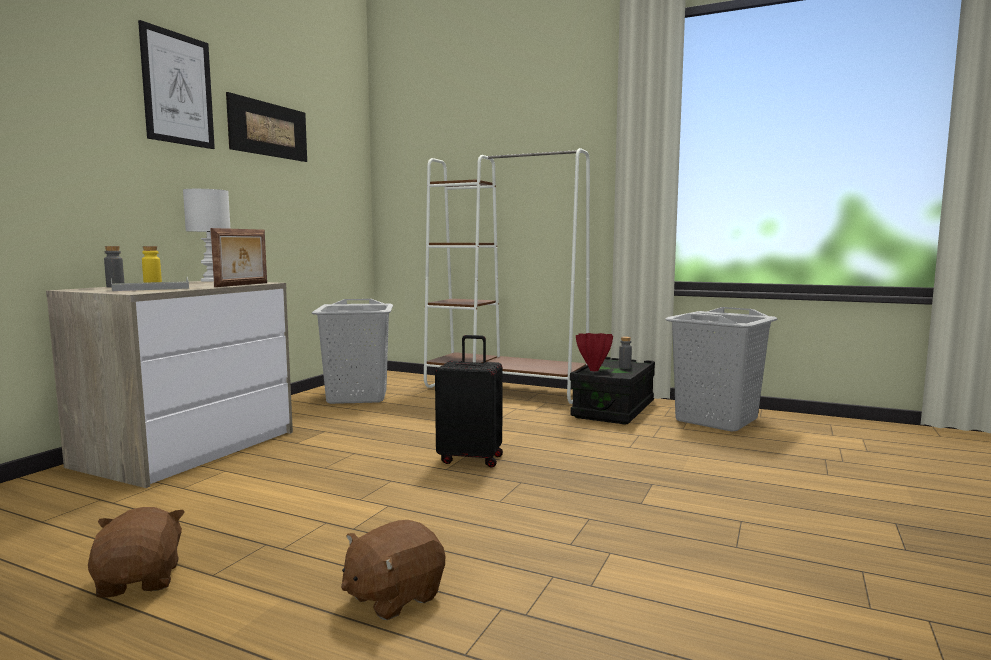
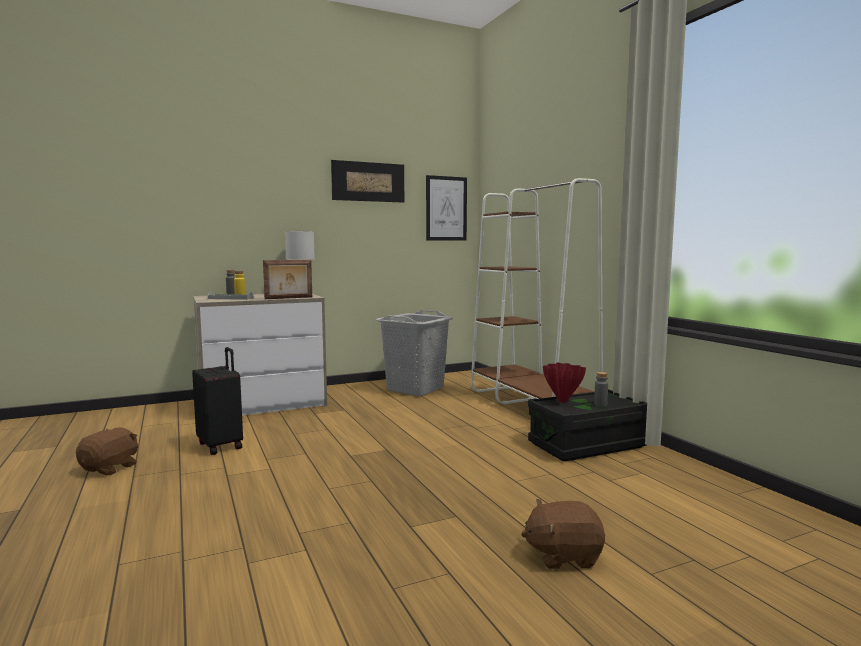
camera: 40 degrees right, 0 degrees up
(178, 89) = (292, 164): picture -> picture (446, 208)
(393, 596) = (160, 520): brown plush toy -> brown plush toy (563, 555)
(471, 459) = (381, 453): black suitcase -> black suitcase (221, 445)
(717, 420) = (670, 483): grey laundry basket -> none

